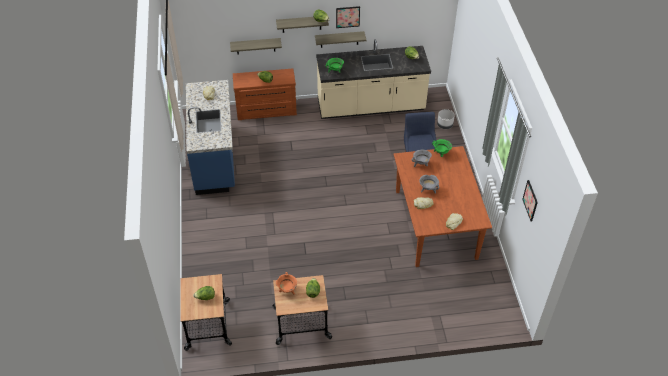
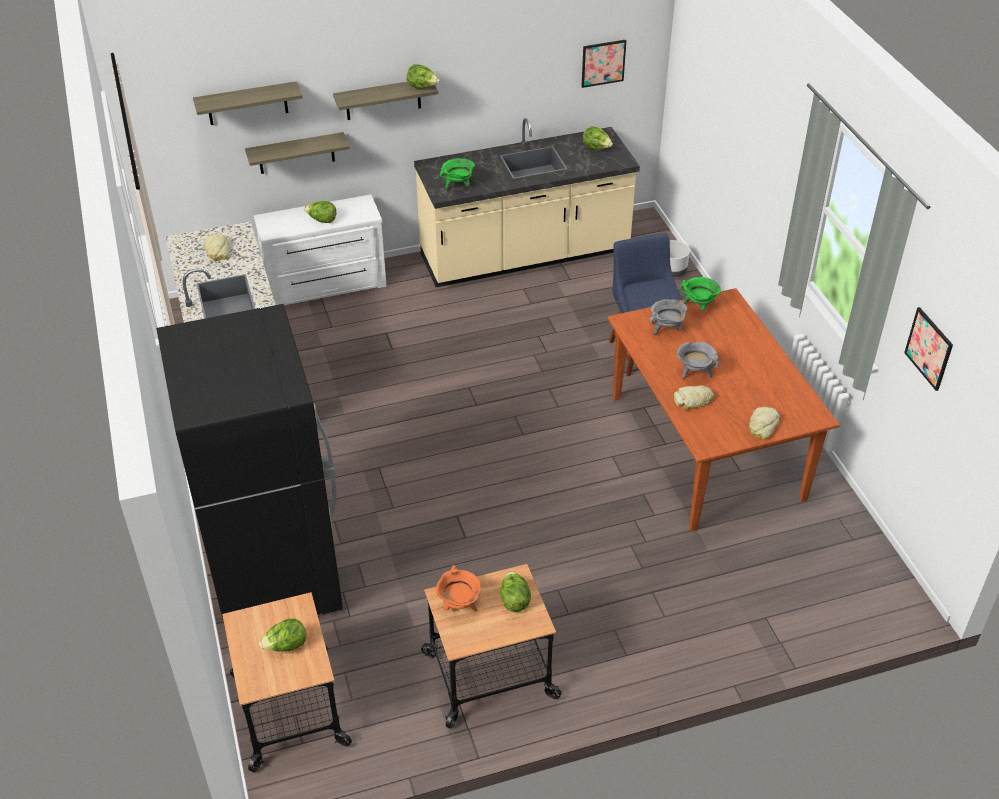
camera: 10 degrees left, 5 degrees down
(212, 259) = (274, 575): none -> black fridge
(266, 111) = (326, 286): brown dresser -> white dresser
(339, 39) = (456, 126): shelf -> shelf (247, 103)
(347, 17) = (470, 77): picture -> picture (603, 63)

